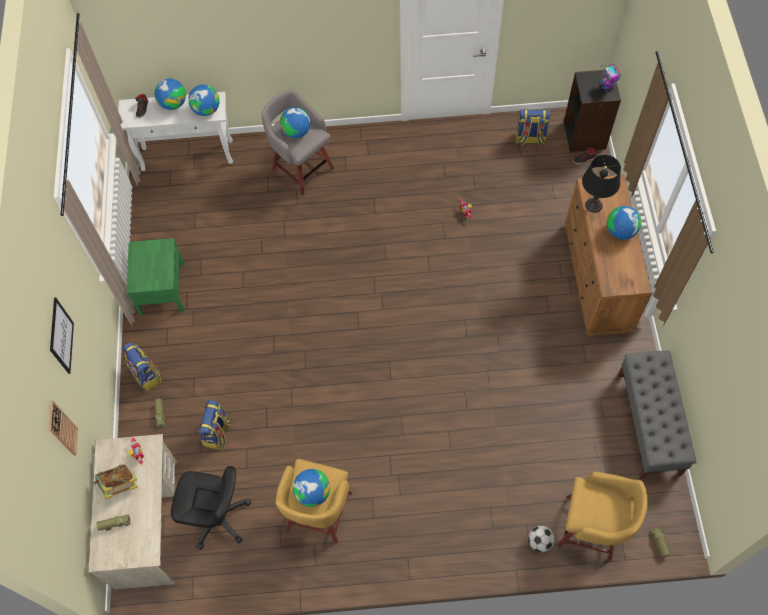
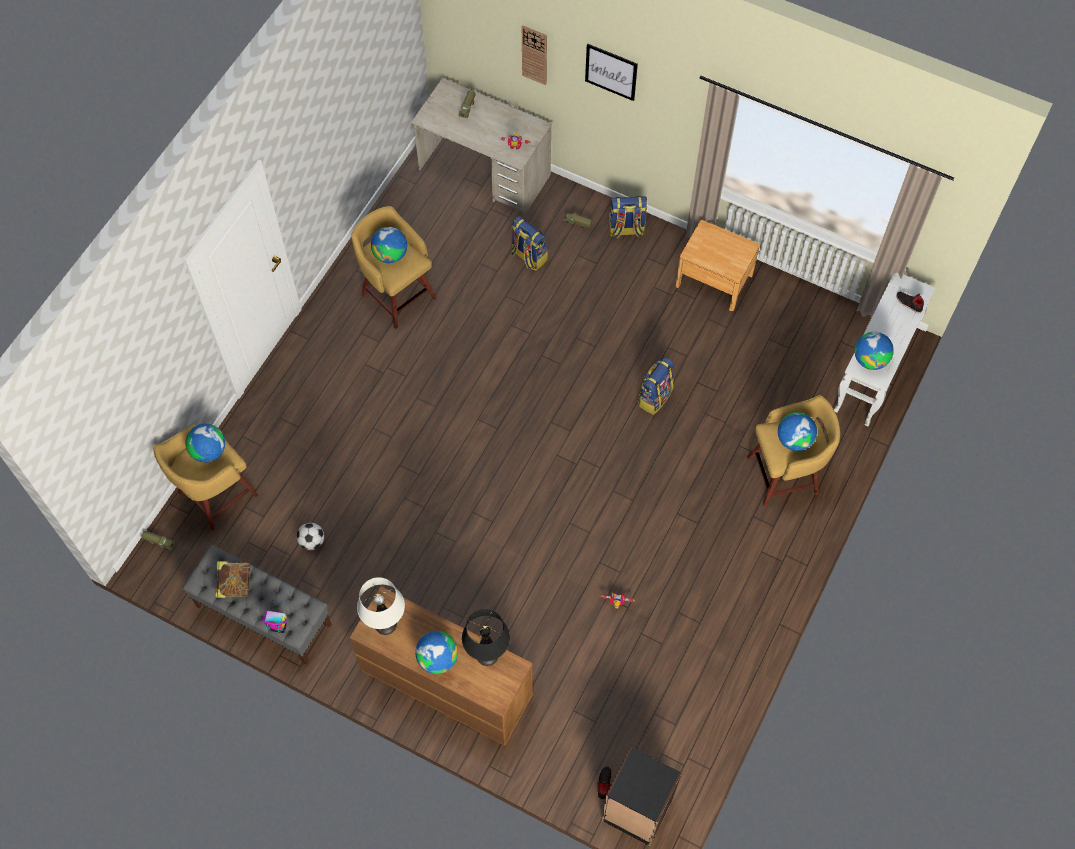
camera: 120 degrees right, 0 degrees up
(119, 485) = (498, 123): book -> book (234, 584)
(162, 288) = (714, 280): green nightstand -> brown nightstand
(173, 103) = (898, 334): globe -> globe (209, 451)
(218, 517) = (451, 222): black office chair -> none
(301, 167) = (785, 475): grey stool -> yellow stool
(530, 139) = (672, 741): backpack -> backpack (654, 397)
(539, 541) = (239, 447): football -> football (312, 541)
(606, 87) = (634, 792): toy robot -> toy robot (278, 626)
(625, 276) = (385, 624): none -> white table lamp

